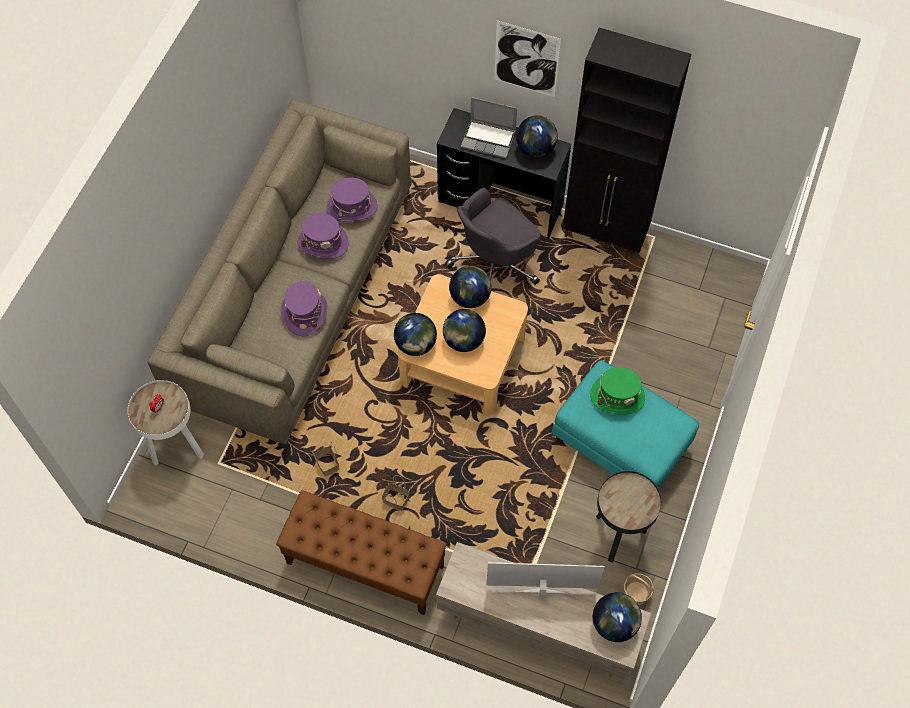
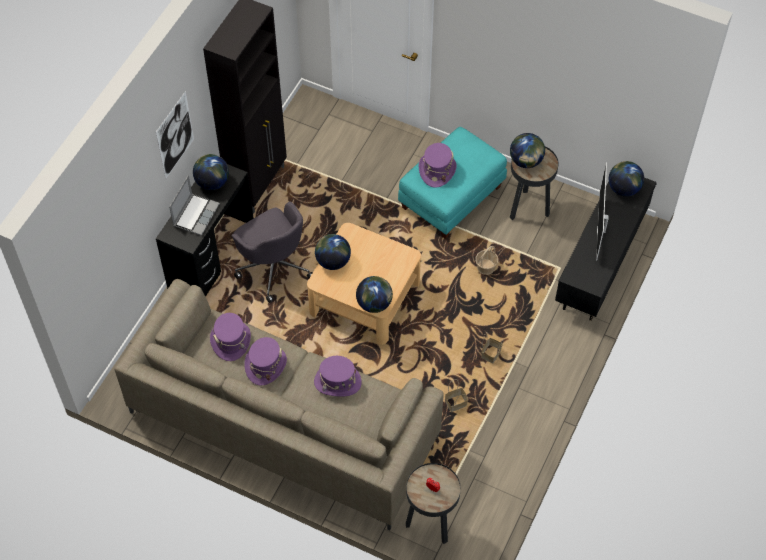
camera: 85 degrees left, 5 degrees down
(177, 447) = (430, 524): white side table -> black side table
(364, 564) = (545, 380): brown bench -> none
(463, 340) = (374, 269): globe -> globe (526, 161)
(538, 628) = (599, 266): beige tv stand -> black tv stand
(617, 396) = (437, 170): green hat -> purple hat
(636, 593) = (574, 202): basket -> basket (486, 267)

